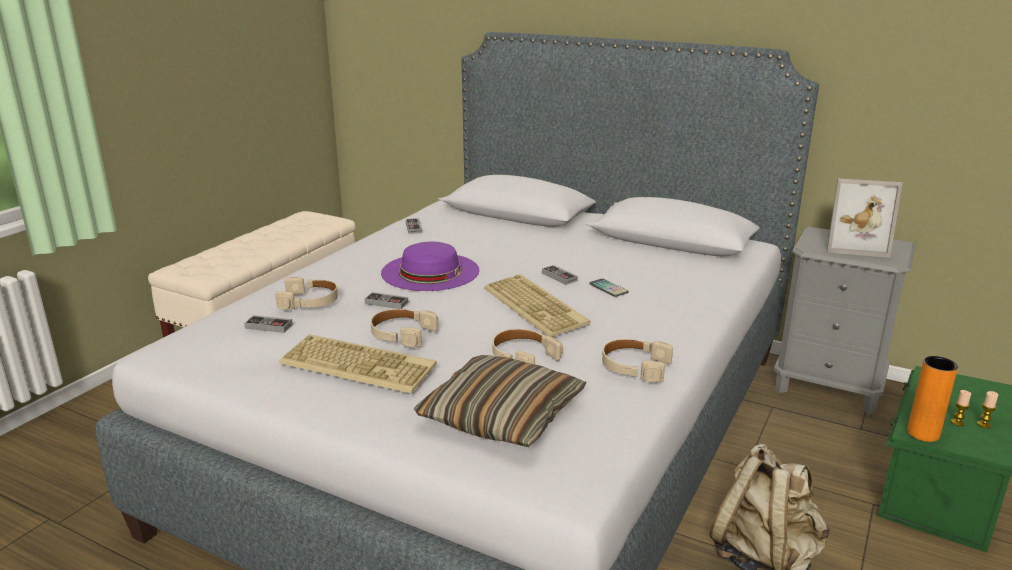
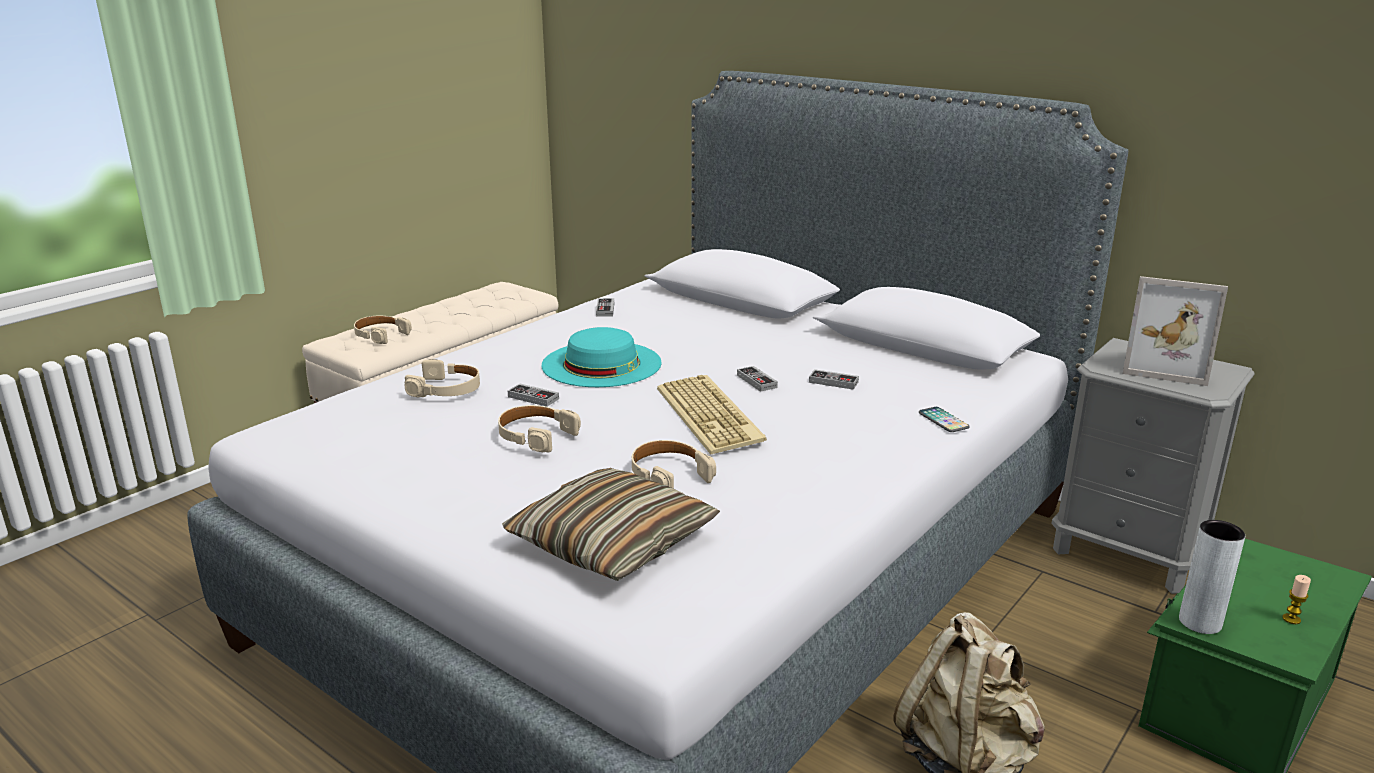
camera: 10 degrees right, 0 degrees up
(269, 326) = (388, 415): game controller -> game controller (833, 382)
(360, 364) = (472, 467): keyboard -> none
(430, 271) = (601, 364): purple hat -> turquoise hat
(608, 288) = (811, 400): phone -> phone (943, 420)
(634, 366) = (800, 498): beige headphones -> beige headphones (380, 335)
(923, 433) = (1200, 622): orange vase -> grey vase
(957, 422) = (1255, 613): candle -> none

